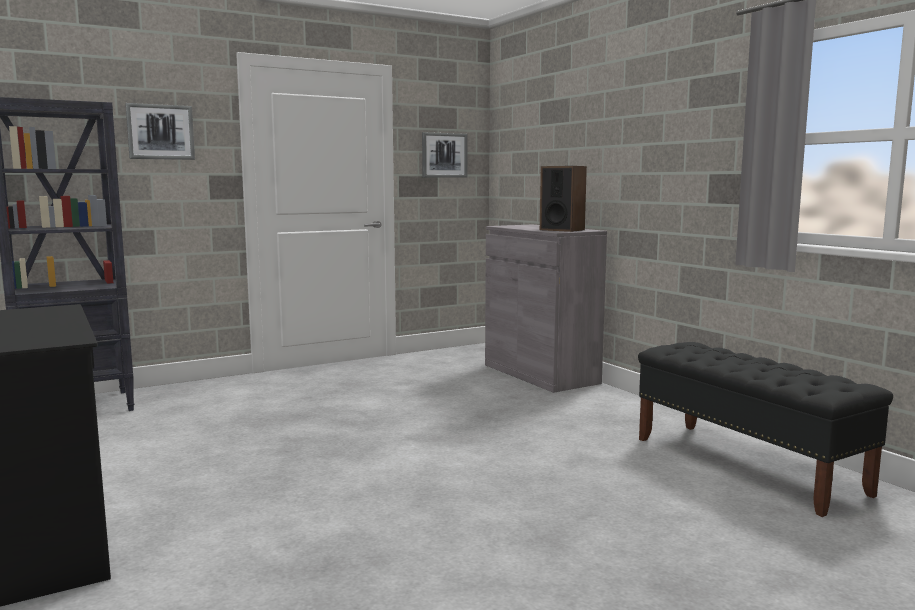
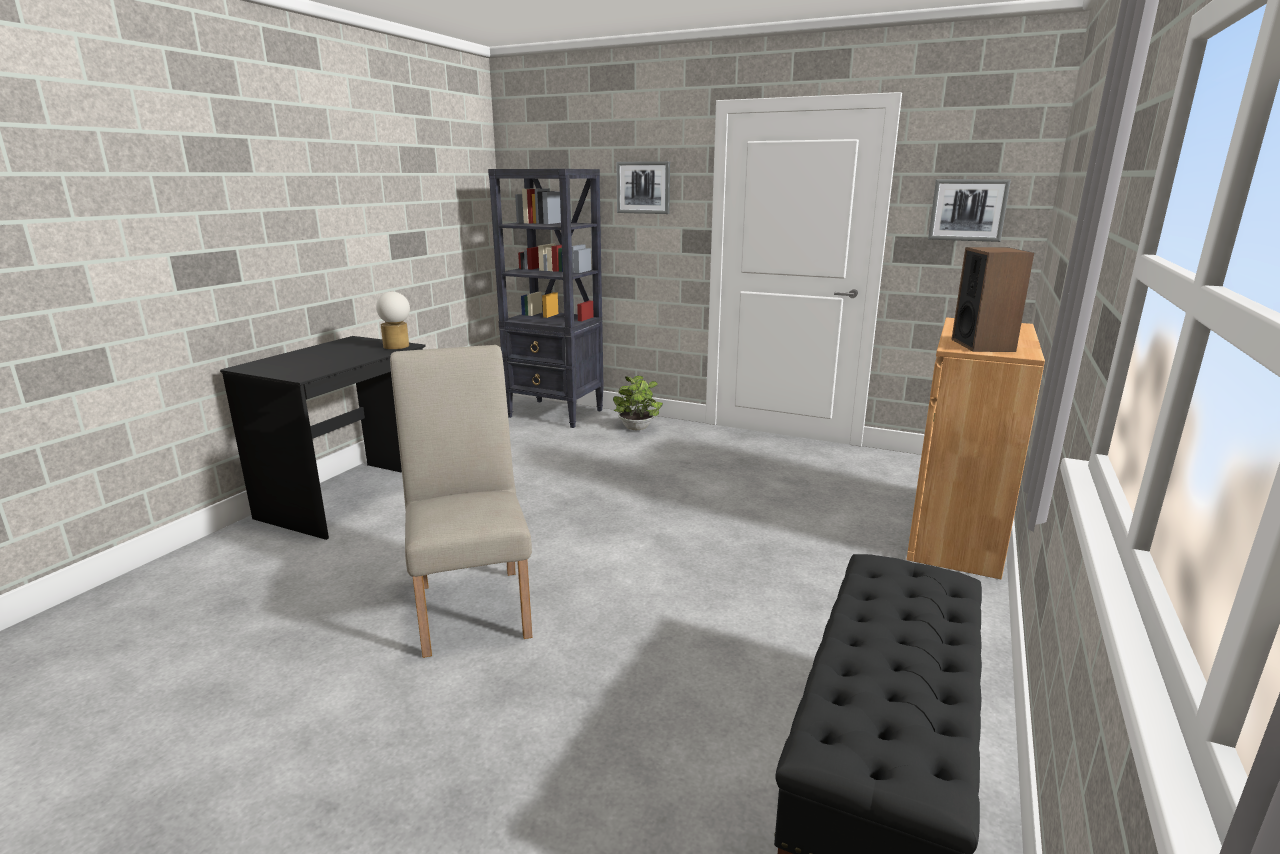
camera: 55 degrees right, 10 degrees up
(58, 310) = (396, 347): none -> table lamp
(202, 392) = (637, 429): none -> potted plant
(399, 526) = (473, 603): none -> beige chair
(540, 374) = (955, 531): grey cabinet -> brown cabinet

